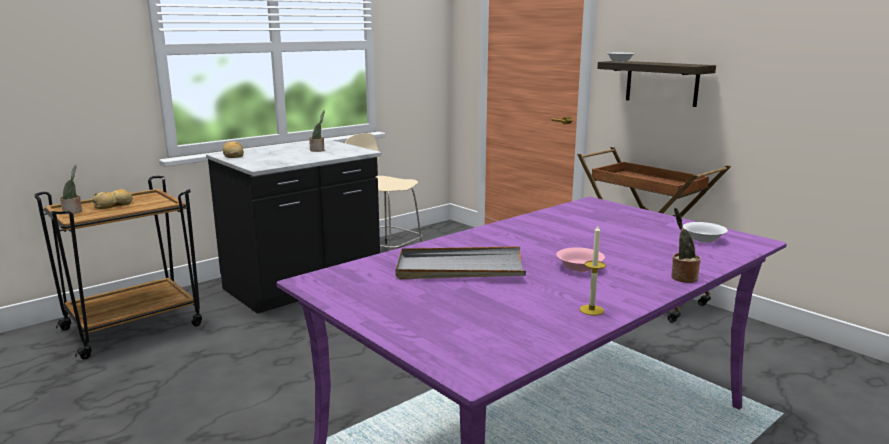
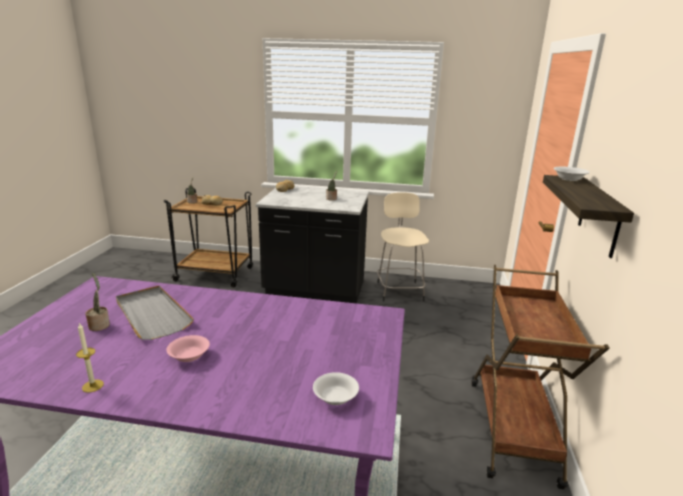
camera: 50 degrees right, 5 degrees up
(682, 277) = (201, 410): potted plant -> potted plant (99, 325)

